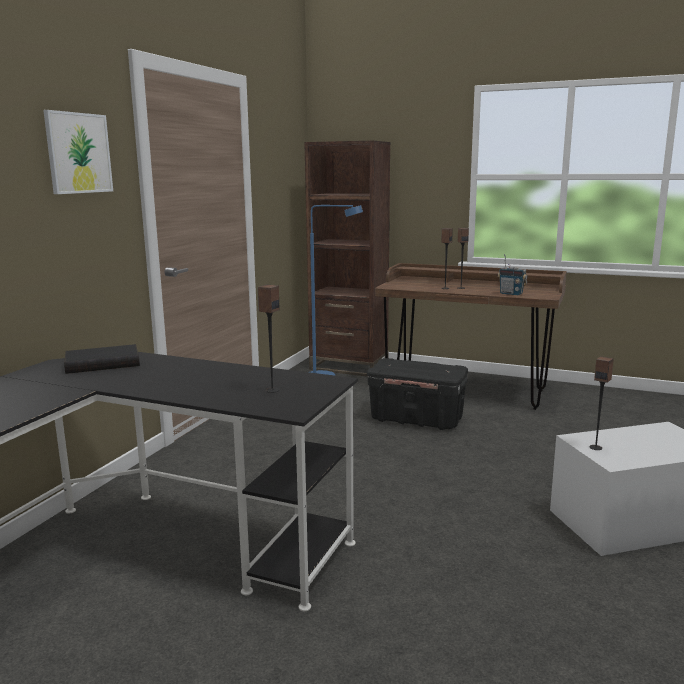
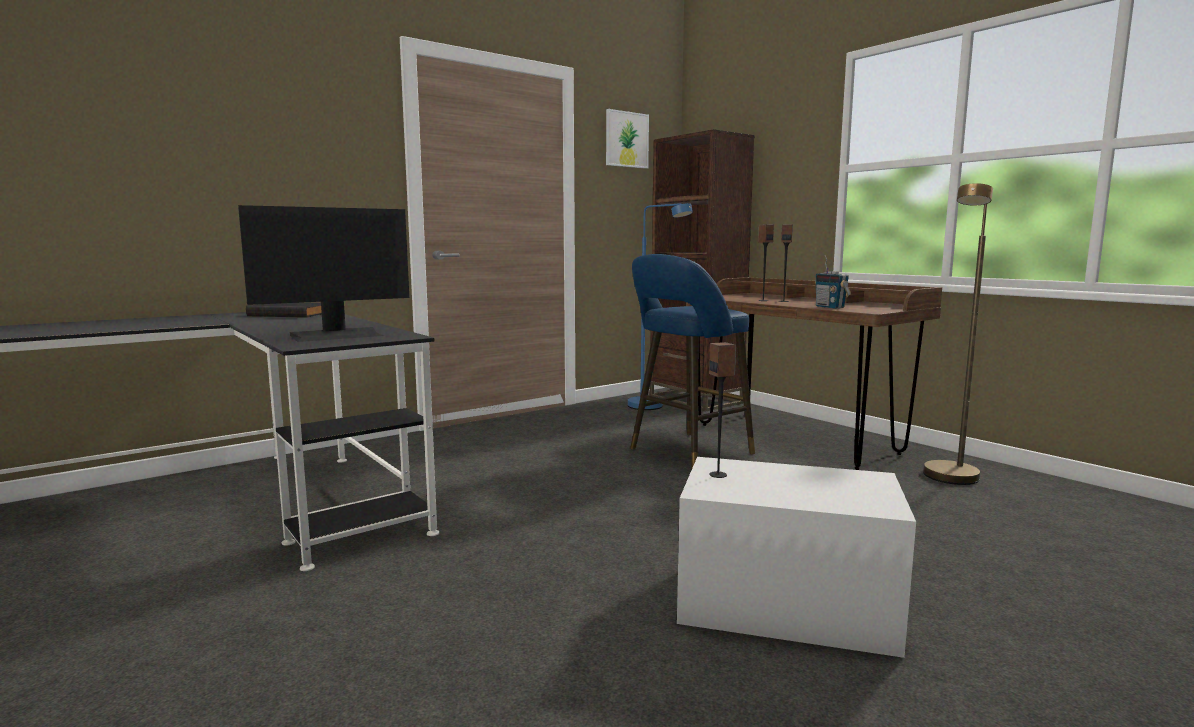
camera: 30 degrees right, 5 degrees down
(78, 153) = (324, 128): picture -> picture (626, 139)
(272, 390) = (337, 335): speaker -> monitor
(415, 419) = (686, 452): black storage box -> blue stool
(592, 406) = (950, 480): none -> brown floor lamp

